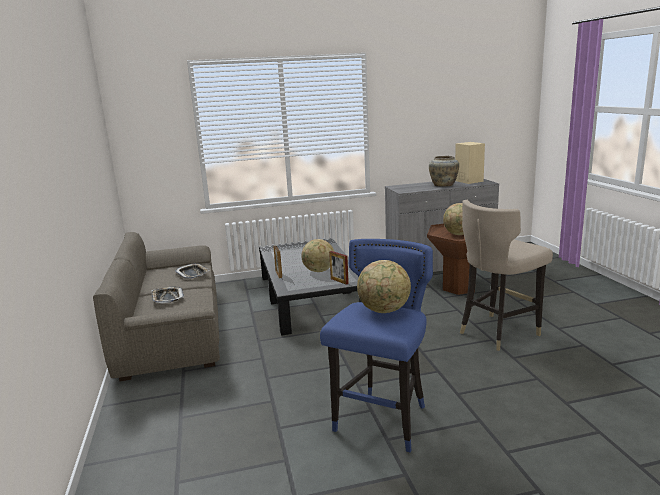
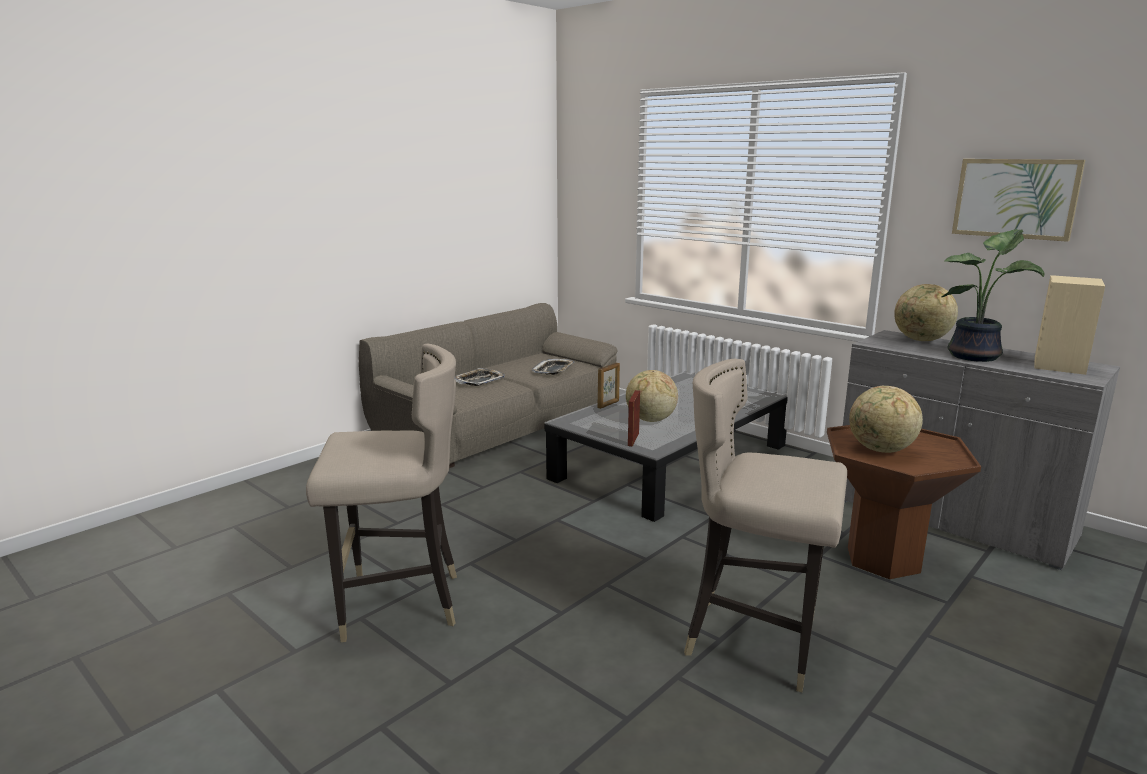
camera: 55 degrees right, 0 degrees up
(383, 421) = (398, 604): blue stool -> beige stool
(384, 311) = (389, 447): globe -> globe (921, 340)
(423, 112) = (1015, 198): none -> picture
(443, 185) = (977, 356): beige vase -> potted plant

